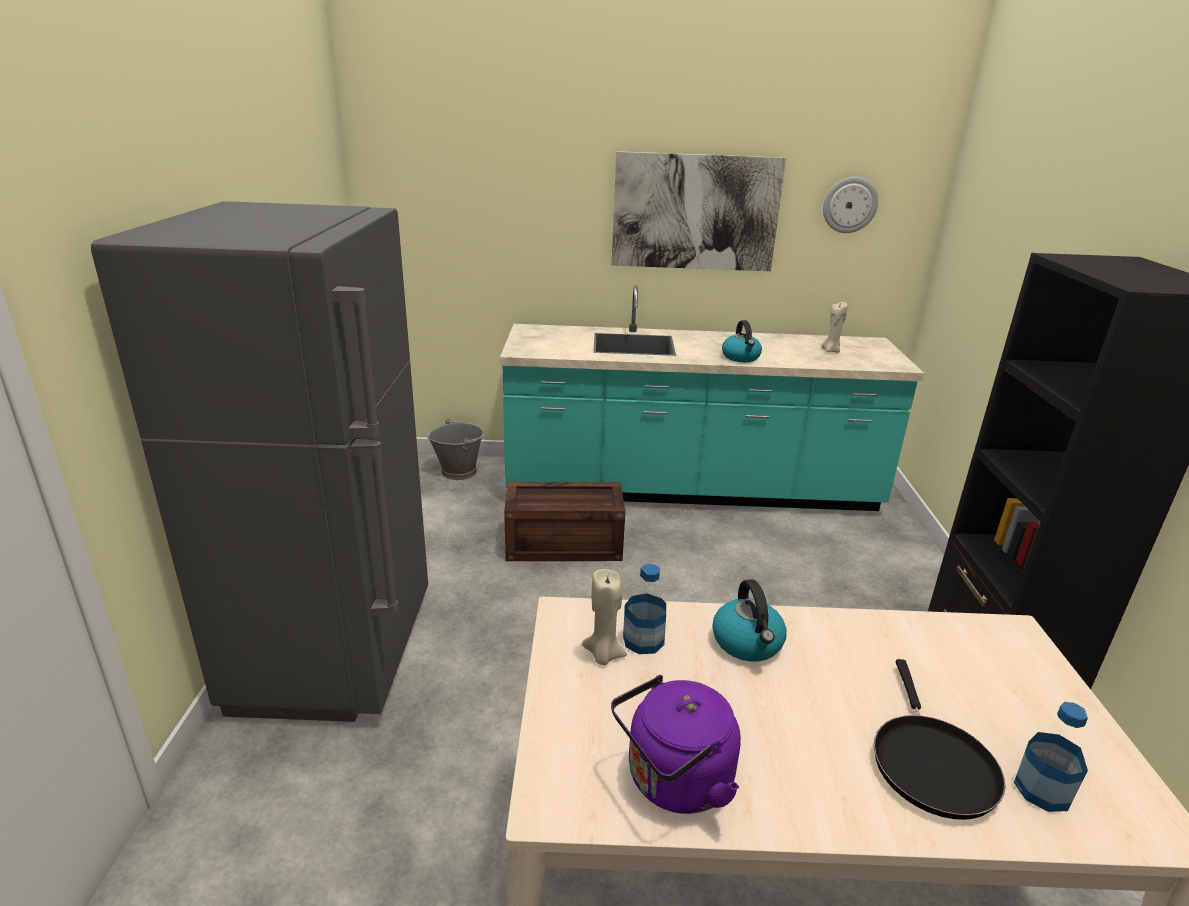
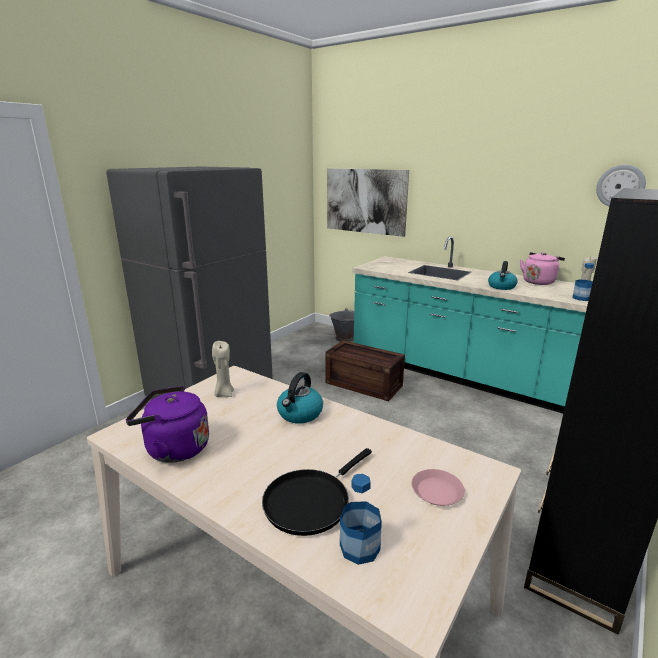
camera: 35 degrees right, 5 degrees down
(643, 640) = (250, 395): bottle -> bottle (581, 298)
(695, 212) = (499, 191): picture -> picture (365, 201)
(767, 340) = (539, 281): none -> pink kettle
(1010, 681) = (437, 491): none -> pink plate

